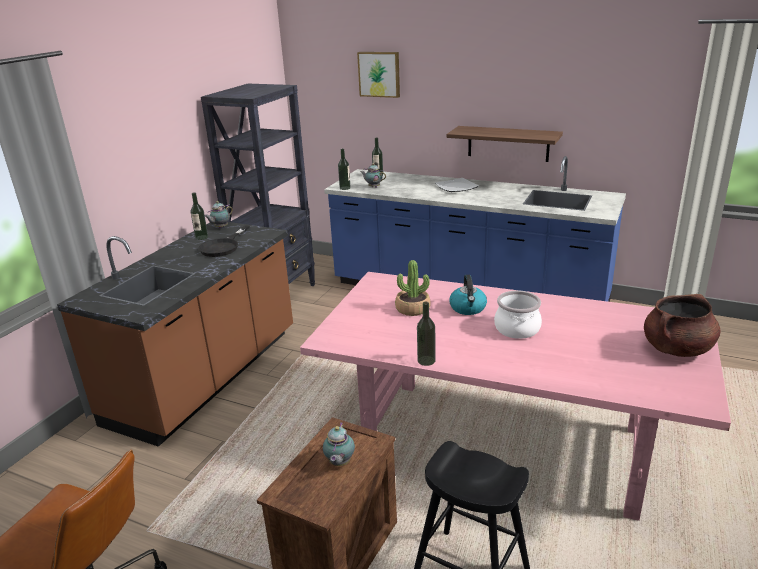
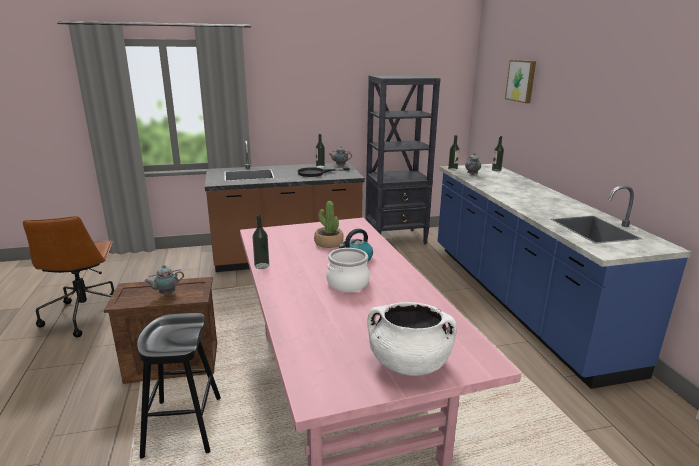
camera: 50 degrees right, 5 degrees down
(457, 187) = (531, 193): plate -> none
(508, 143) = (595, 163): shelf -> none
(677, 349) = (408, 364): brown cooking pot -> white cooking pot

